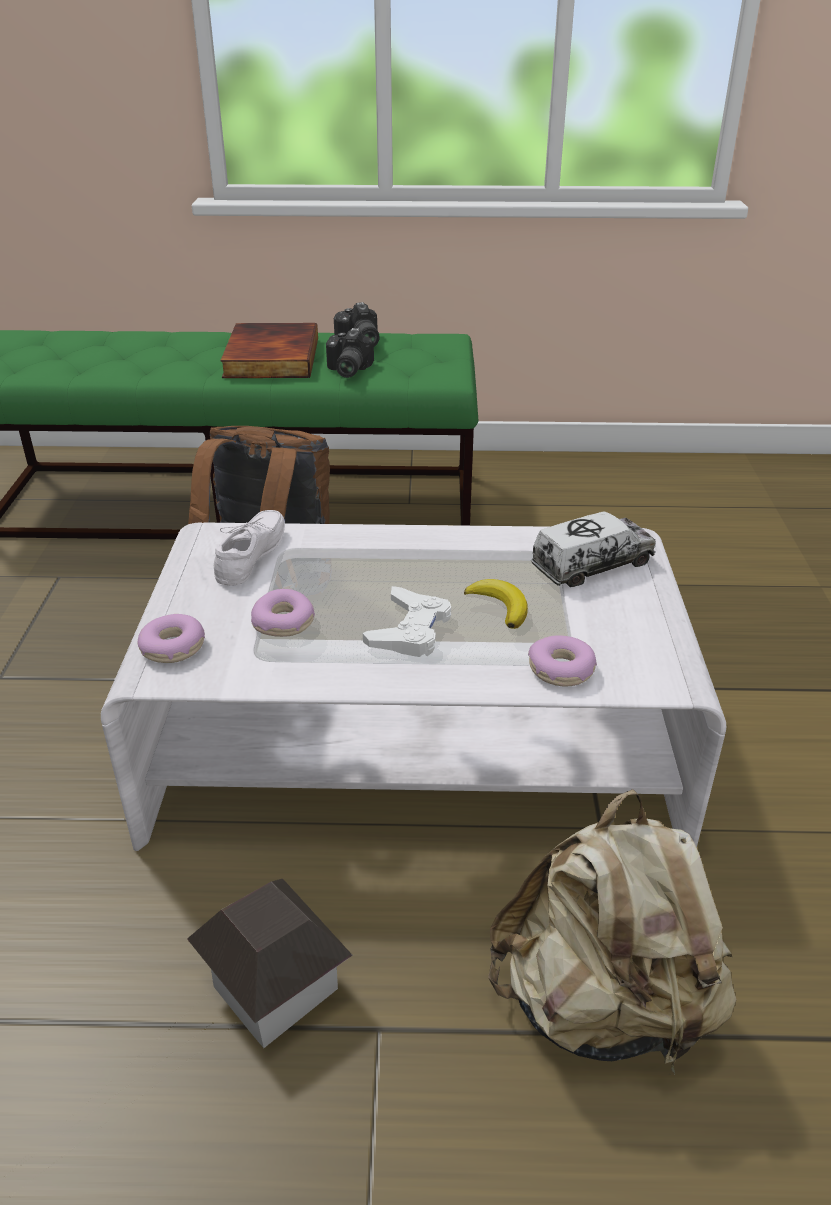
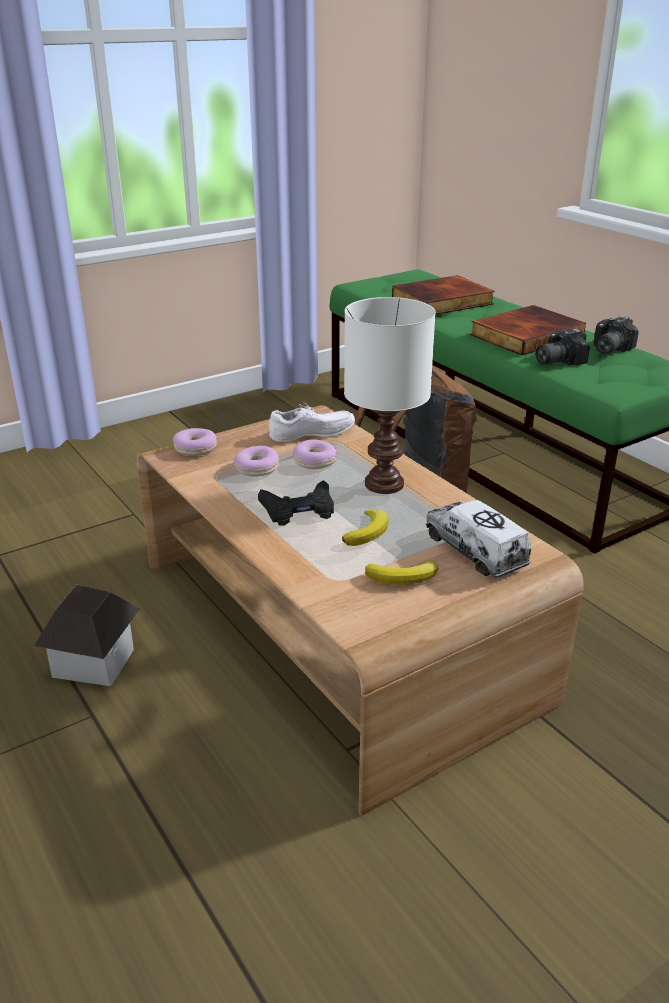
camera: 55 degrees right, 5 degrees down
(116, 355) = (442, 302): none -> book
(410, 630) = (299, 510): white game controller -> black game controller
(415, 749) = (334, 628): white coffee table -> brown coffee table
(417, 560) = (382, 483): none -> white table lamp
(561, 670) = (321, 579): donut -> donut (314, 462)
(592, 565) = (475, 550): toy truck -> toy truck turned 150 degrees counterclockwise
(601, 620) = (404, 577): none -> banana
(602, 1004) = (180, 812): beige backpack -> none

